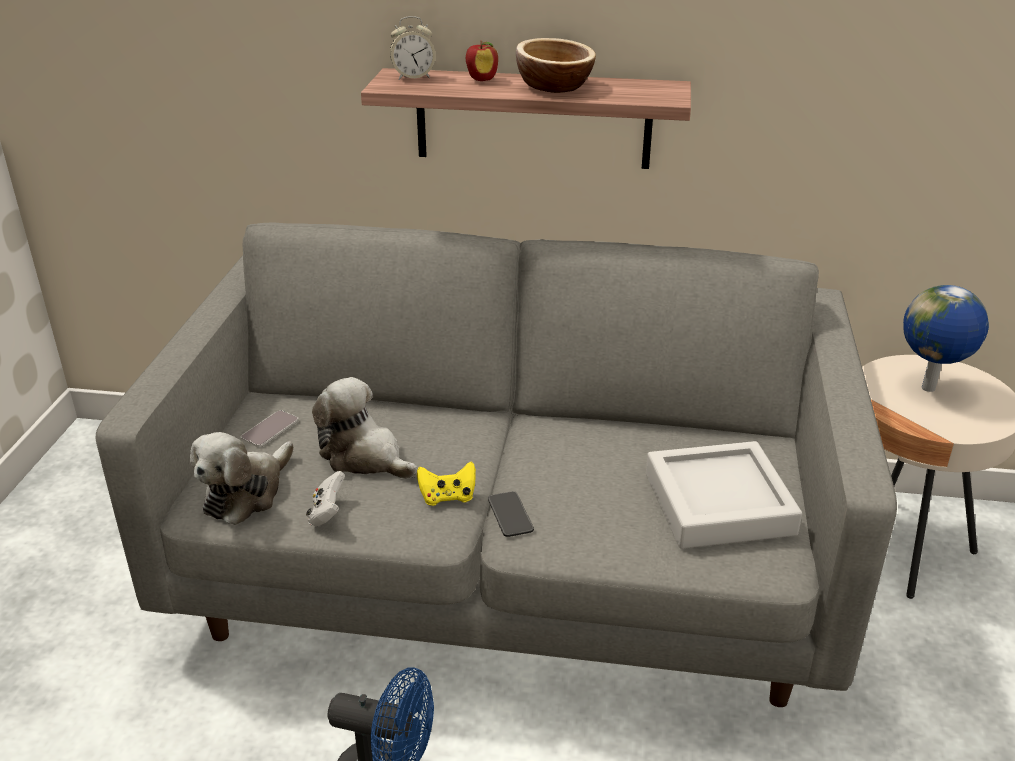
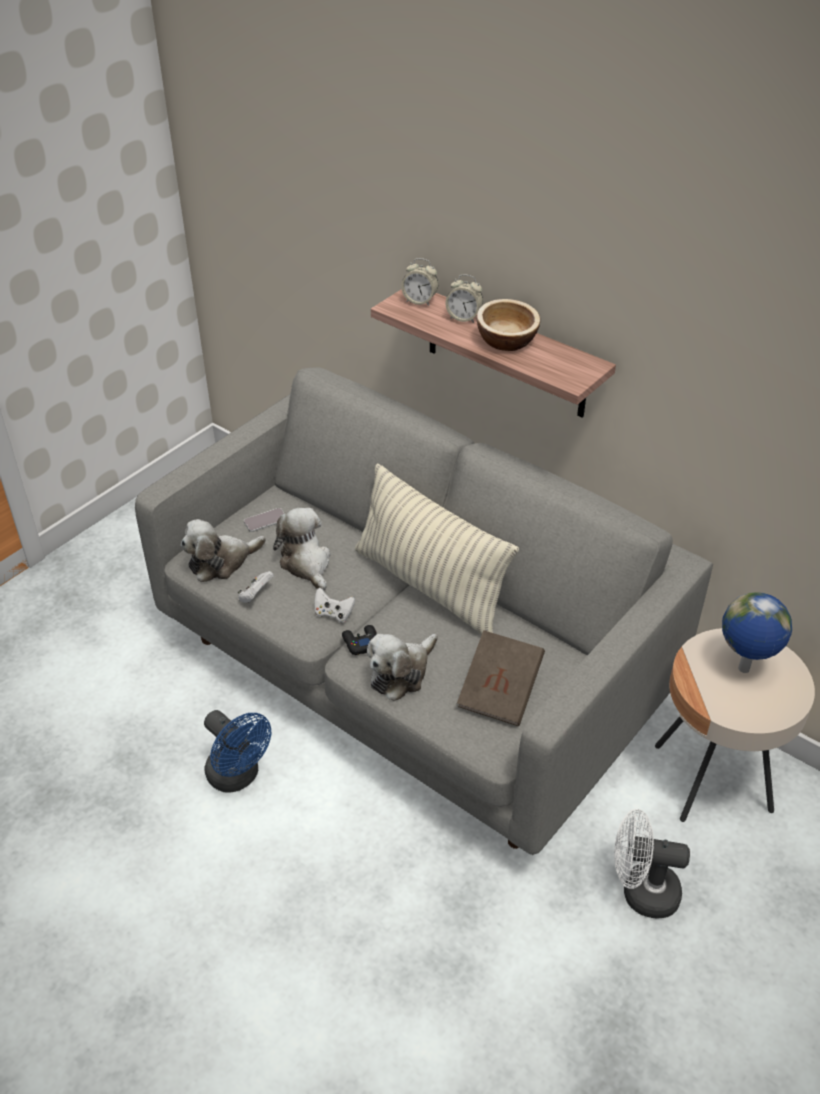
camera: 30 degrees right, 10 degrees up
(447, 497) = (333, 614): yellow game controller -> white game controller
(482, 79) = (463, 318): apple -> alarm clock
(510, 515) = (360, 642): phone -> black game controller
(536, 429) = (430, 586): none -> pillow
(590, 528) = (401, 673): none -> plush toy
(718, 504) = (500, 692): grey tray -> brown book
(943, 688) = (641, 892): none -> white fan

